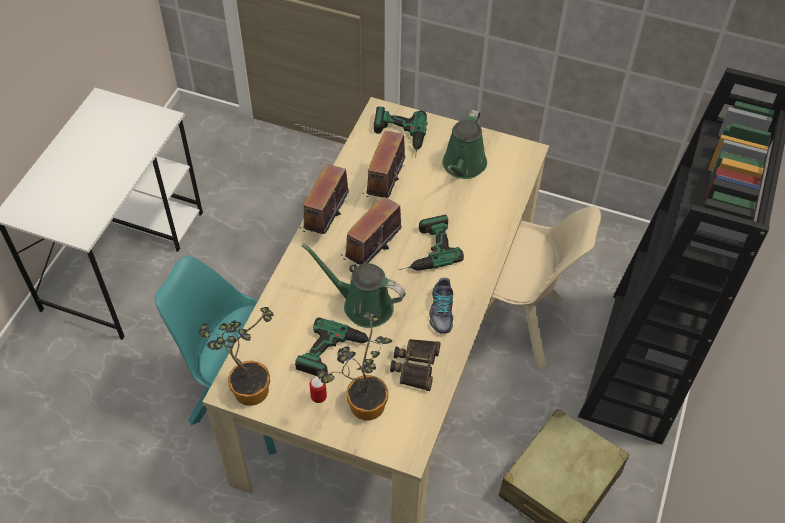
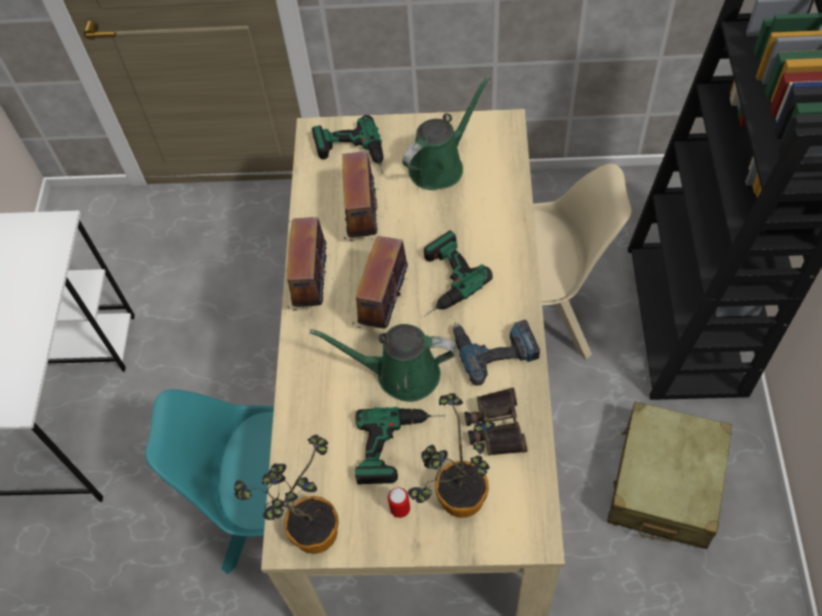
camera: 15 degrees left, 5 degrees up
(441, 311) = (494, 348): shoe -> power drill
(463, 166) = (440, 165): green watering can -> green watering can turned 135 degrees counterclockwise

